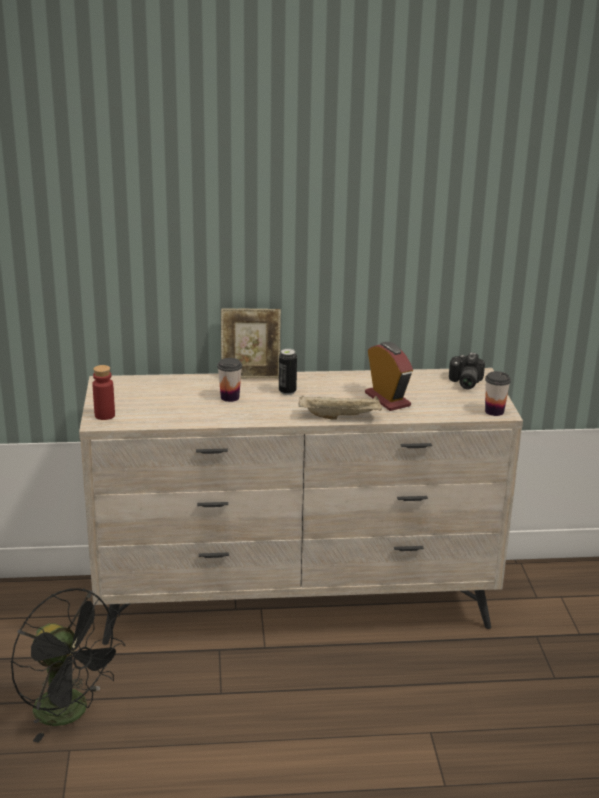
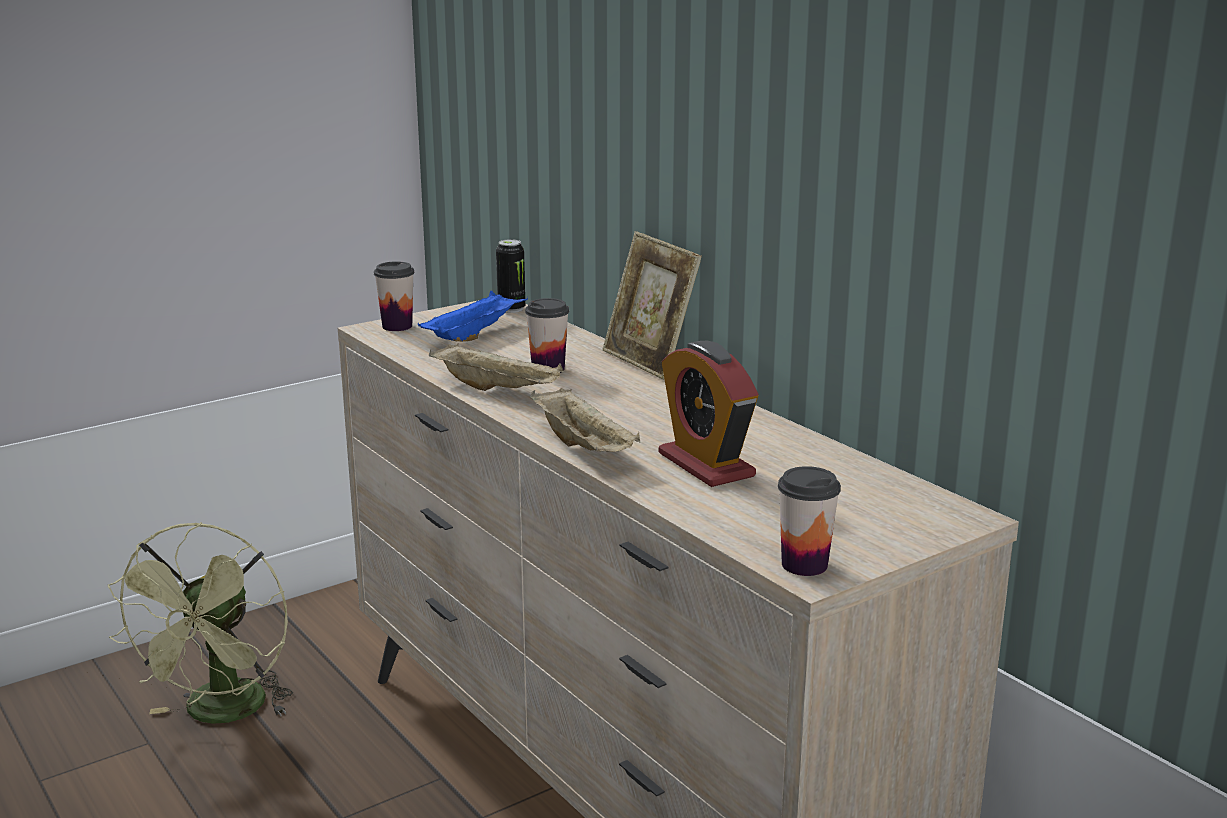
camera: 60 degrees right, 5 degrees down
(70, 713) = (221, 714): black fan -> green fan
(104, 415) = (397, 326): red bottle -> cup
(149, 400) = (474, 334): none -> blue tray
(243, 415) = (498, 389): none -> beige tray
(287, 391) = (623, 395): can -> can (511, 309)
(387, 399) = (706, 465): alarm clock -> alarm clock turned 120 degrees clockwise
(464, 382) = (892, 510): camera -> none

